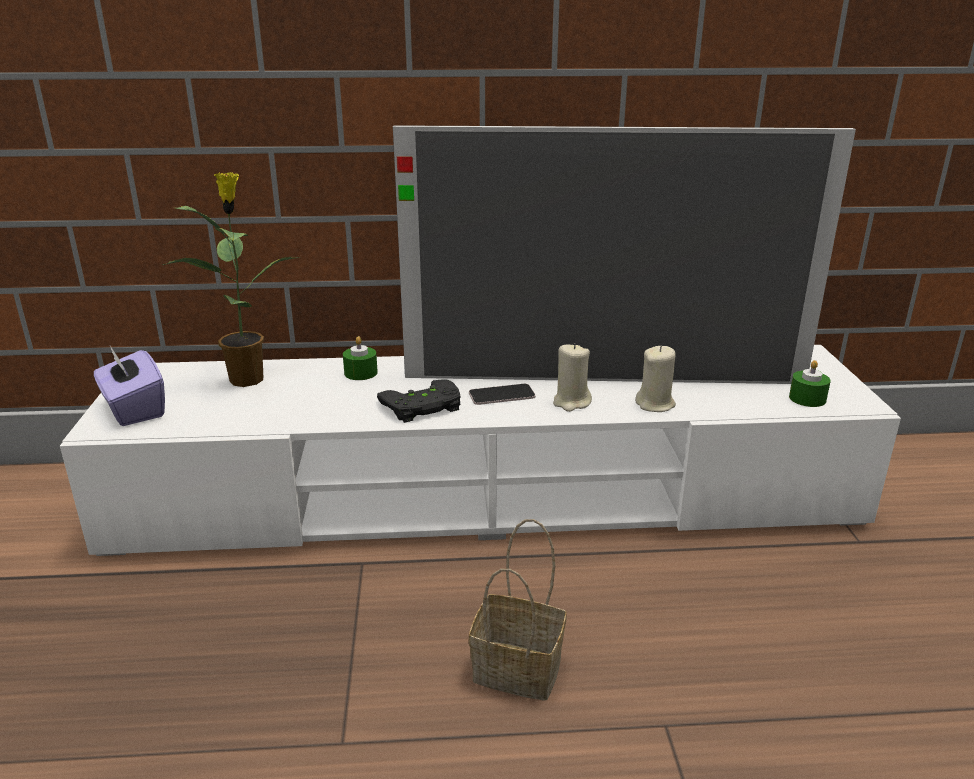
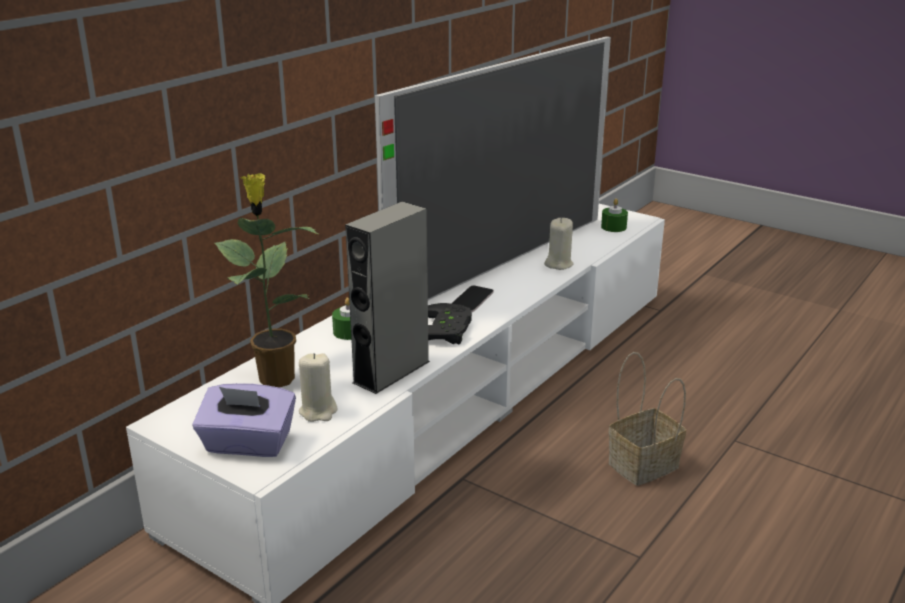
camera: 50 degrees left, 0 degrees up
(313, 415) = (391, 372): none -> grey speaker
(571, 402) = (517, 284): beige candle -> beige candle (318, 411)

